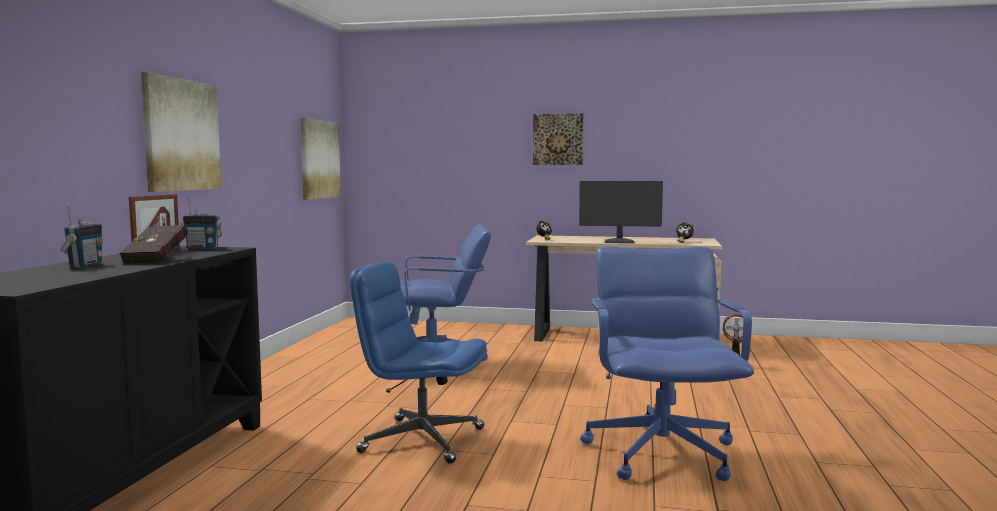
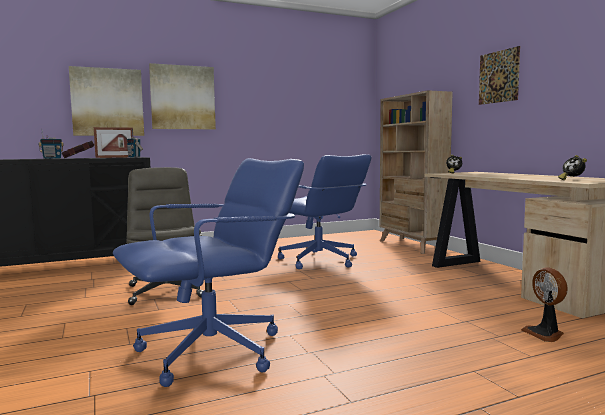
camera: 55 degrees right, 0 degrees up
(319, 159) = (340, 113): picture -> picture (107, 102)
(421, 440) = (165, 291): blue office chair -> grey office chair
(450, 326) = (411, 245): none -> beige bookcase
(619, 242) = (501, 176): monitor -> none

